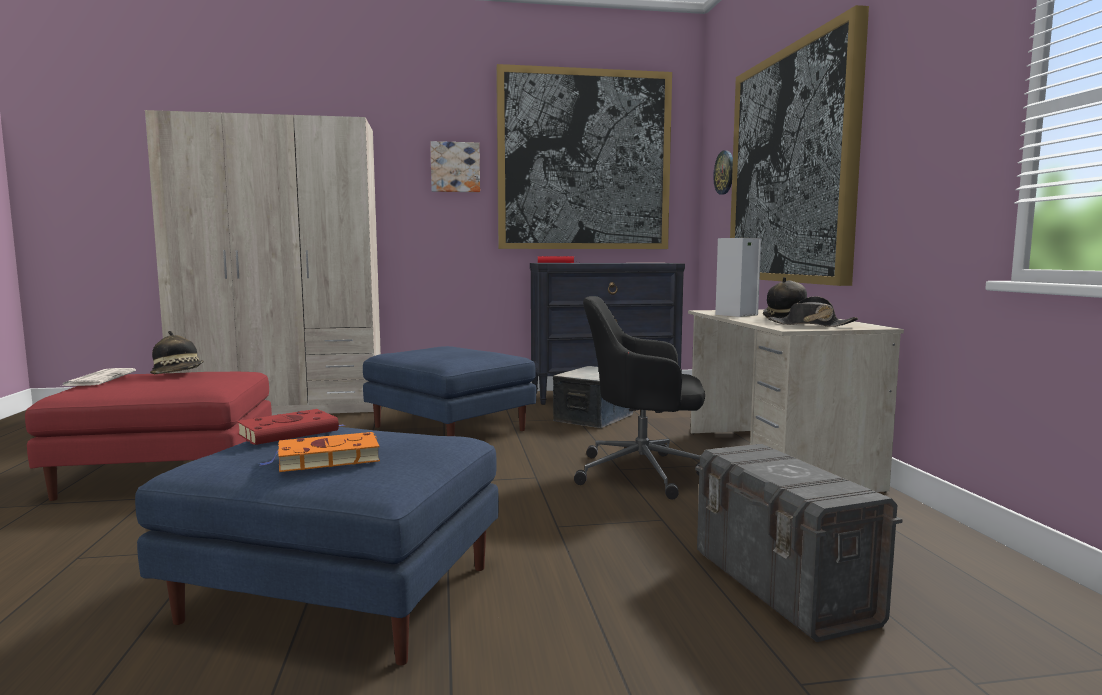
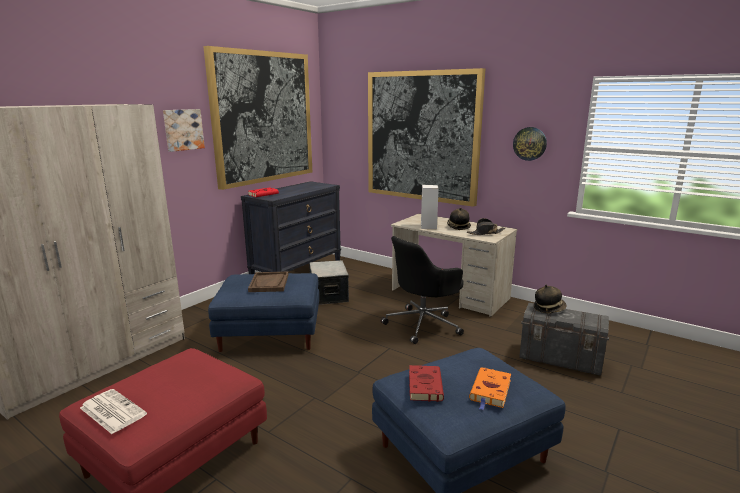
camera: 45 degrees left, 10 degrees up
(179, 374) = (167, 377): hat -> hat (549, 308)
(448, 351) = (269, 283): none -> brown tray
(725, 172) = (352, 126): wall clock -> wall clock (529, 143)

